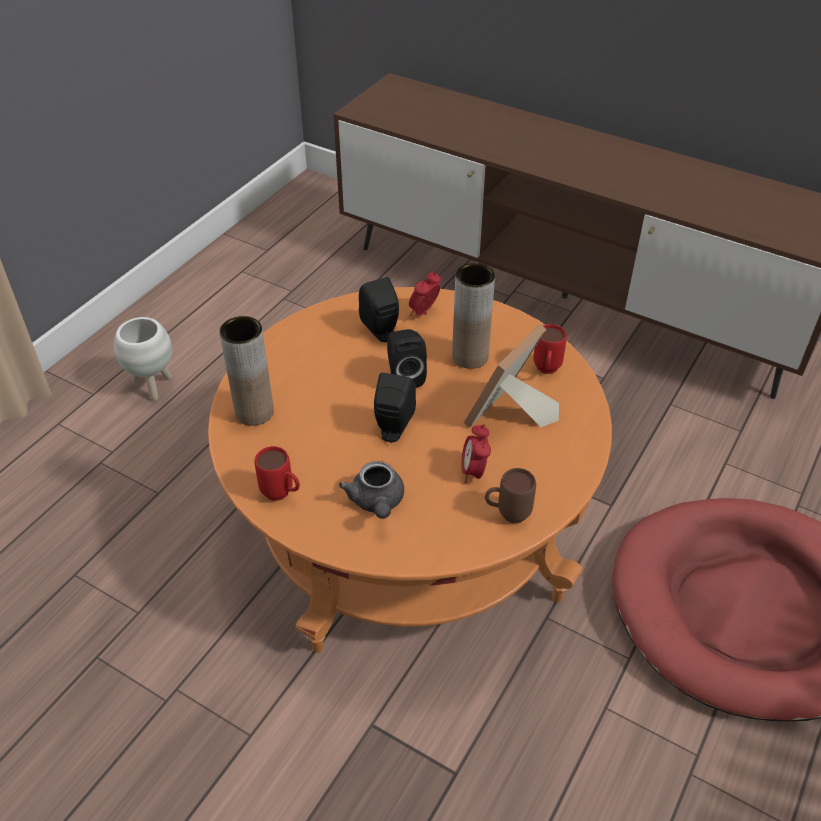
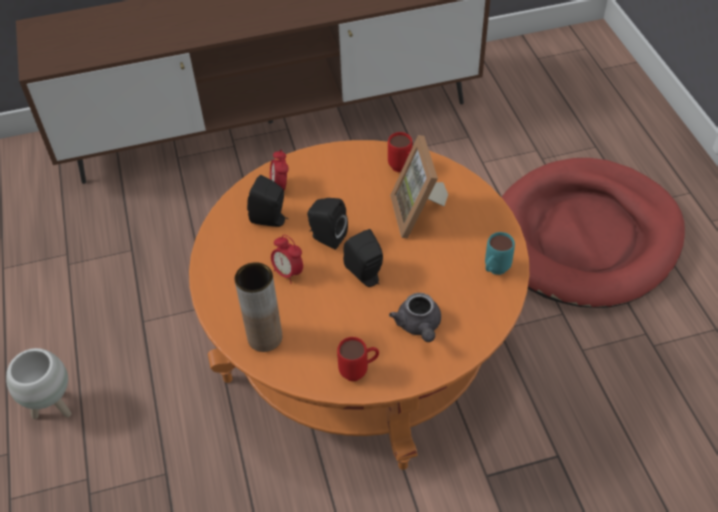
camera: 45 degrees left, 5 degrees up
(377, 502) = (419, 326): grey teapot -> grey teapot turned 45 degrees clockwise
(470, 356) = (347, 194): brown vase -> none
(474, 472) = (445, 262): alarm clock -> alarm clock (288, 273)
(507, 514) = (494, 271): brown mug -> turquoise mug

